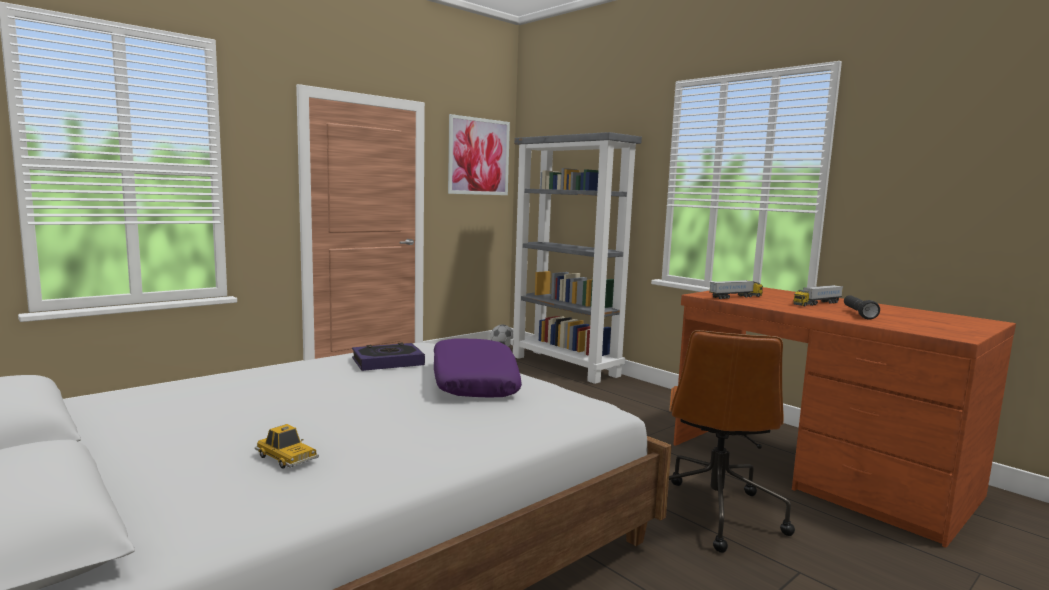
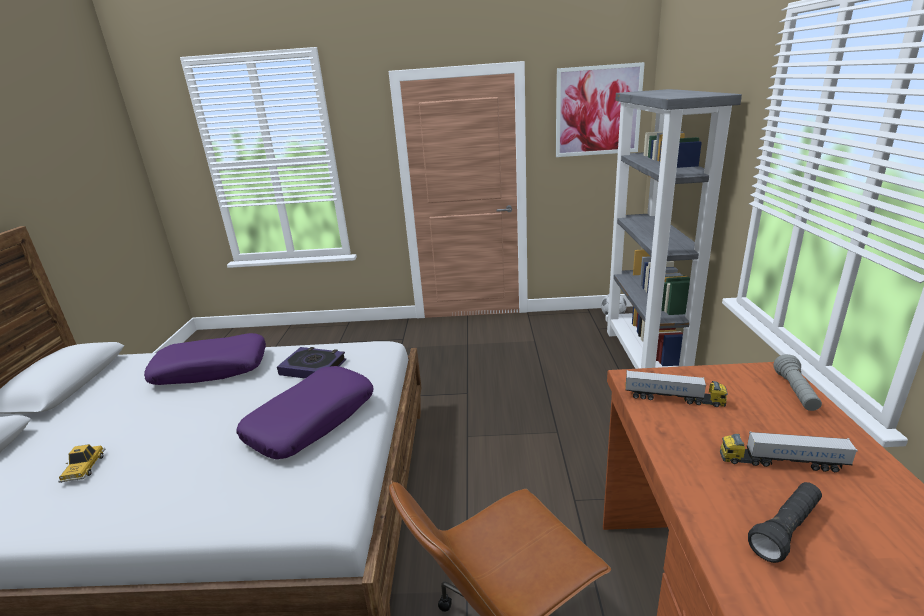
camera: 45 degrees right, 15 degrees up
(255, 383) = (212, 369): none -> purple pillow
(773, 290) = (795, 392): none -> grey flashlight

